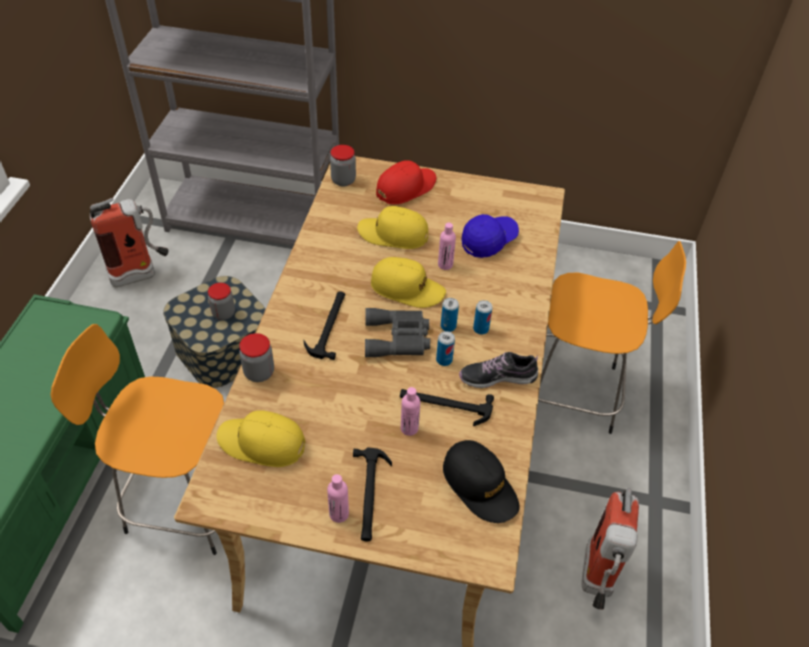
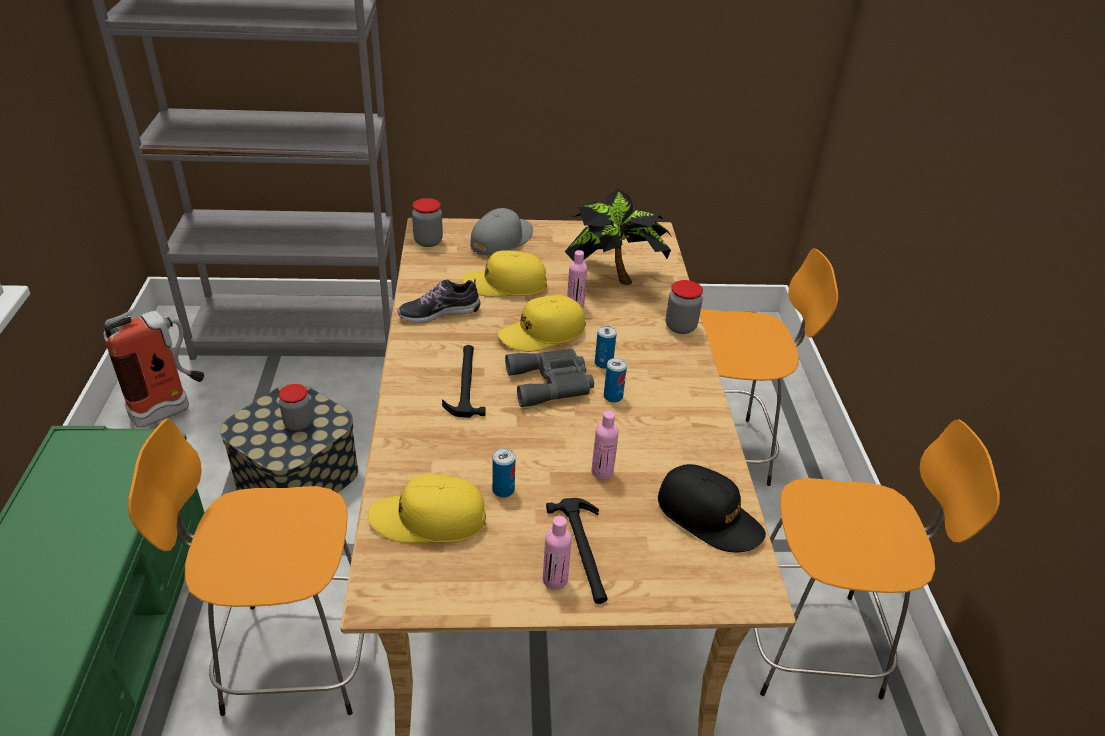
camera: 15 degrees left, 10 degrees down
(259, 372) = (397, 444): jar -> jar (680, 327)
(406, 188) = (501, 240): red cap -> grey cap
(407, 289) = (542, 333): yellow cap -> yellow cap turned 150 degrees clockwise
(445, 405) = (633, 441): hammer -> none
(481, 329) = (640, 360): can -> can (503, 490)
(488, 241) = (613, 277): blue cap -> potted plant
(497, 377) = (679, 404): shoe -> shoe (439, 312)
(596, 582) = (814, 644): fire extinguisher -> orange stool

